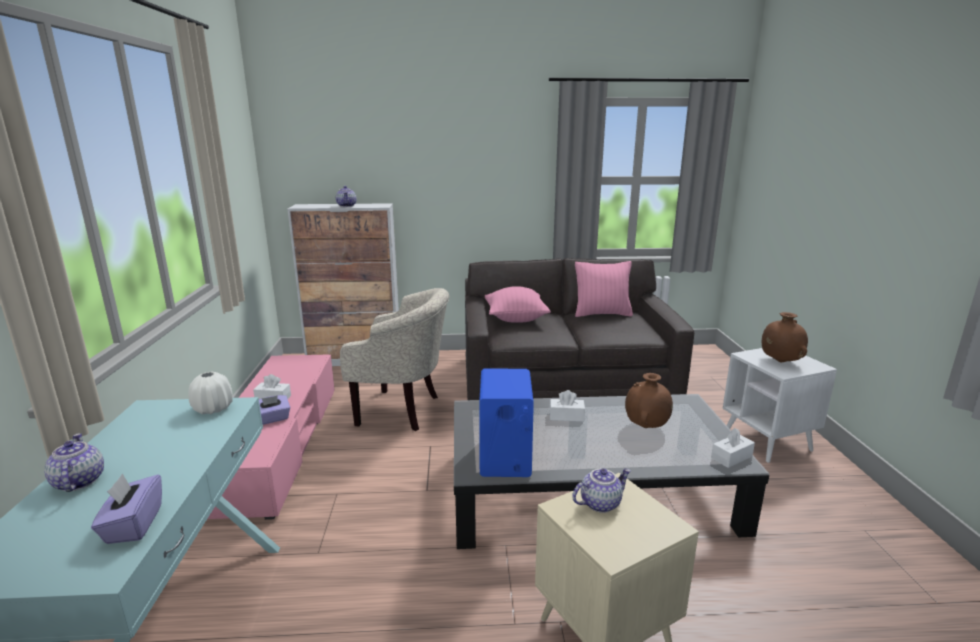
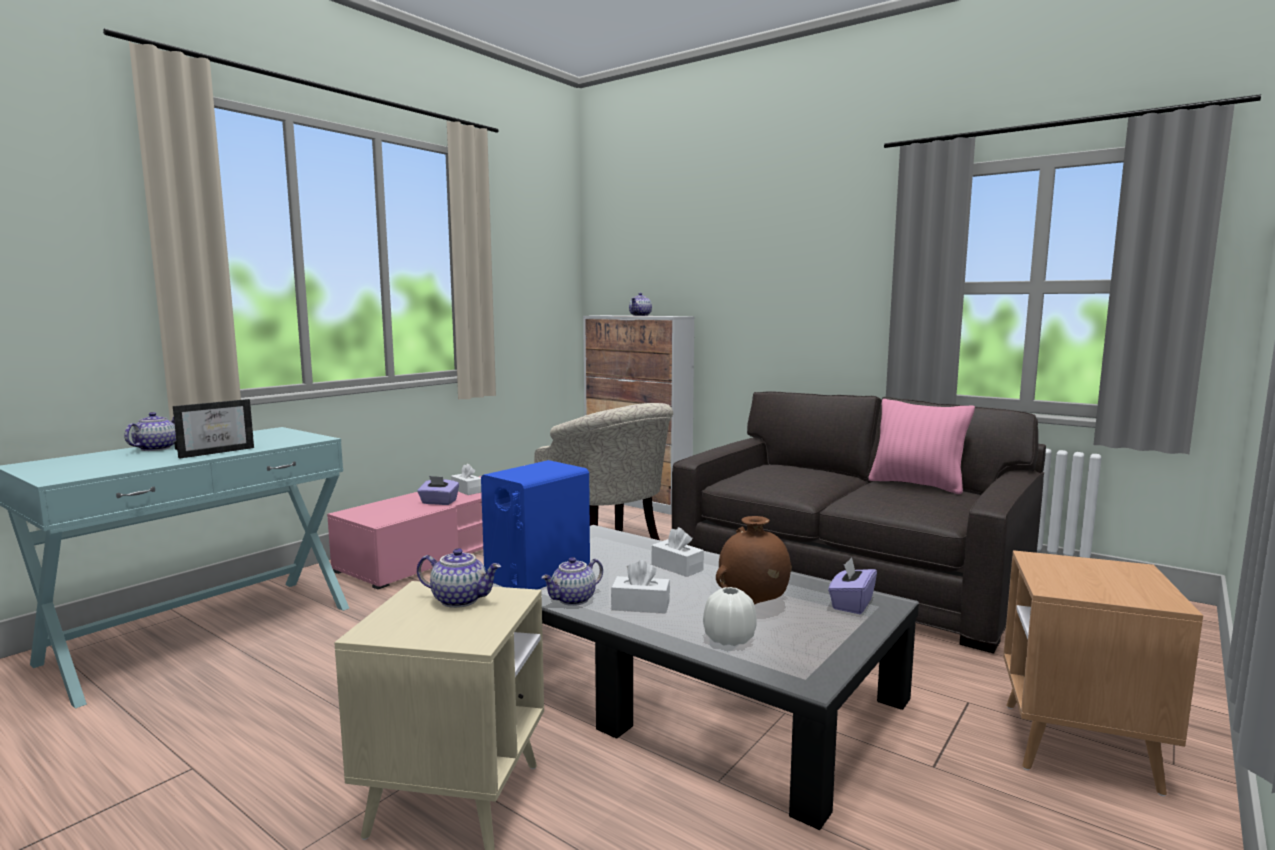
camera: 40 degrees right, 10 degrees down
(133, 525) = (118, 468): purple tissue box -> purple tissue box (851, 604)
(178, 459) = (216, 451): none -> picture frame
(213, 408) = (301, 437): white vase -> white vase (729, 639)
(515, 319) = (781, 469): pink pillow -> none
(562, 467) = (573, 600): none -> teapot
(731, 457) = (805, 668): white tissue box -> white tissue box (640, 605)
(767, 441) = (1078, 746): white side table -> brown side table
(779, 362) = (1085, 578): brown vase -> none

